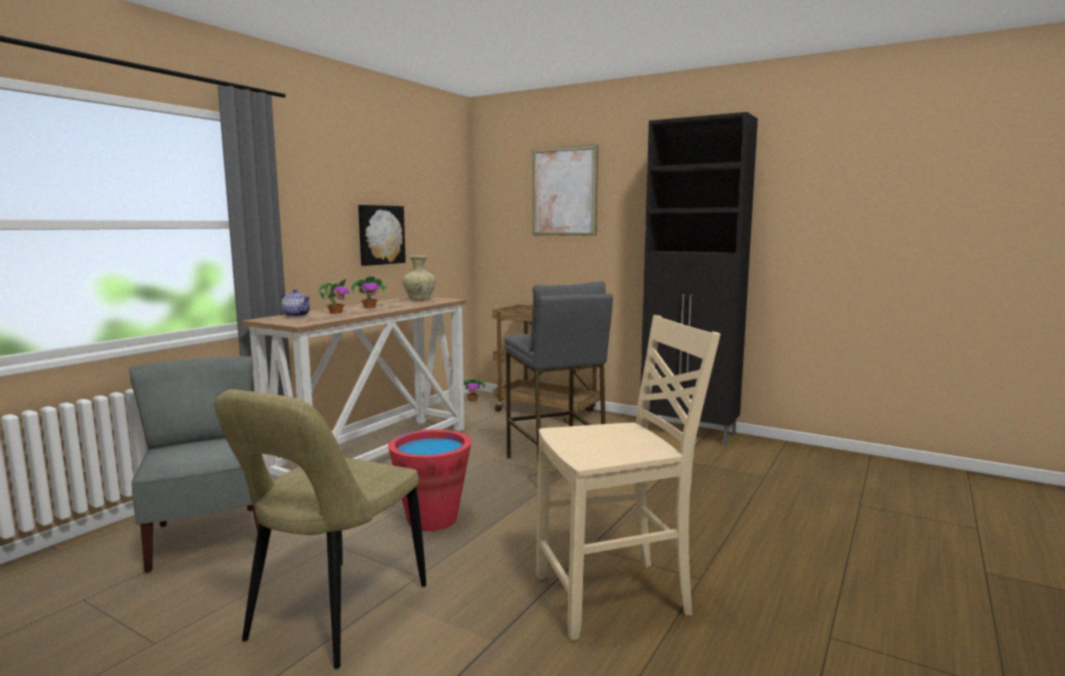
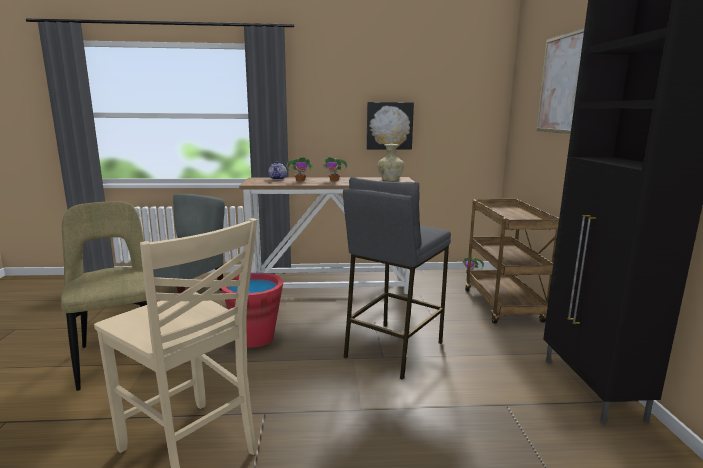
camera: 55 degrees right, 5 degrees up
(333, 616) = (120, 357): beige chair -> beige chair turned 75 degrees clockwise

